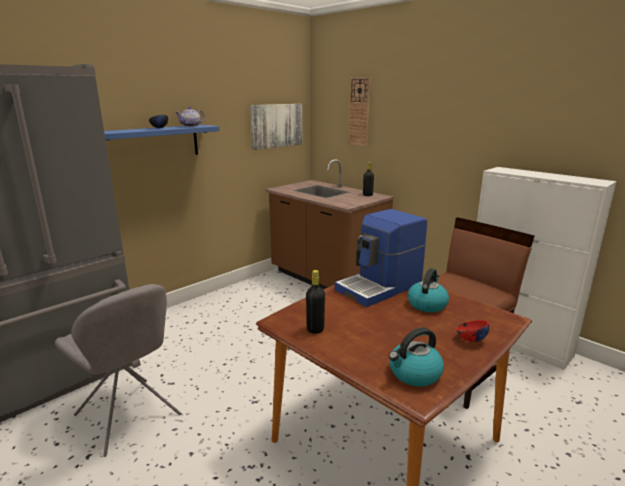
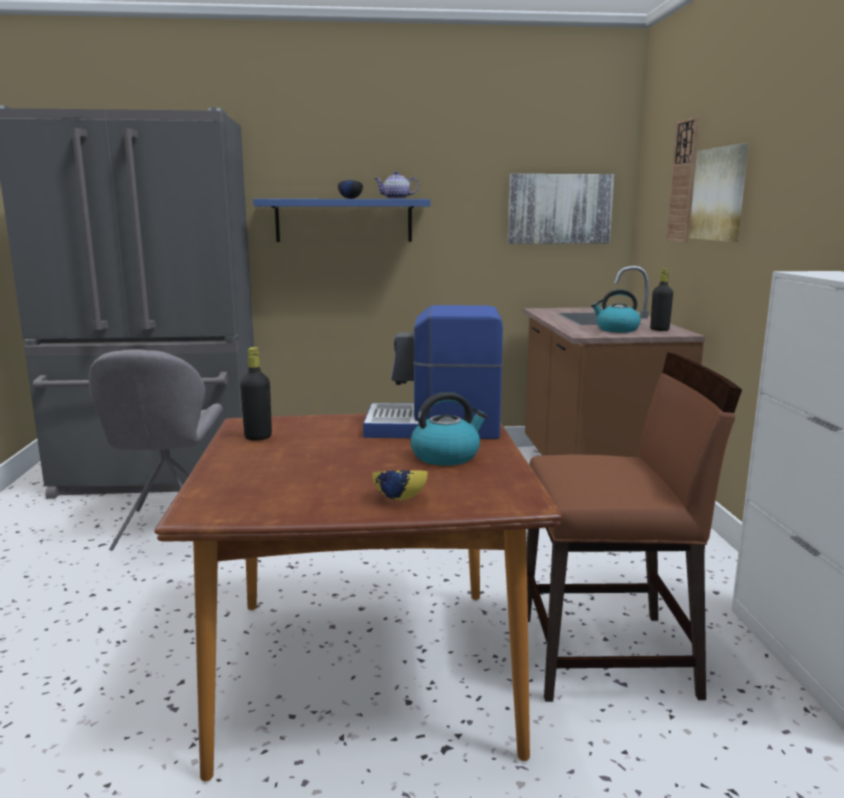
camera: 40 degrees right, 5 degrees down
(395, 122) = (720, 194): none -> picture
(414, 374) = (247, 497): kettle -> kettle (616, 329)
(470, 339) = (400, 498): red bowl -> yellow bowl

